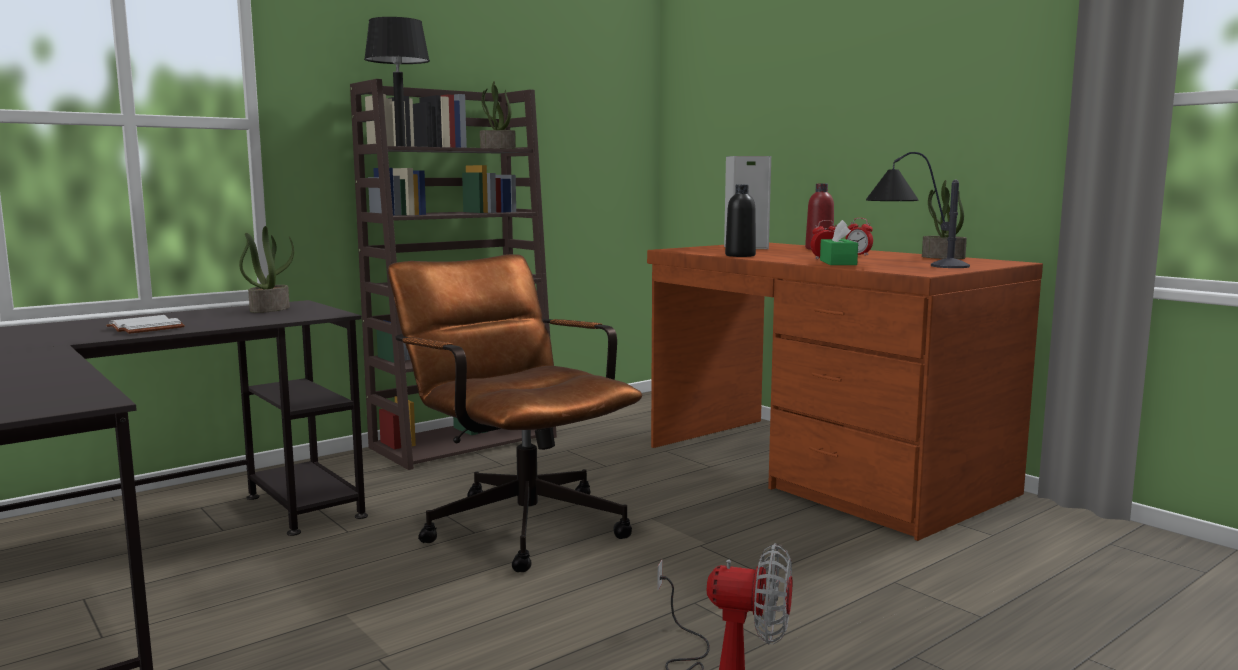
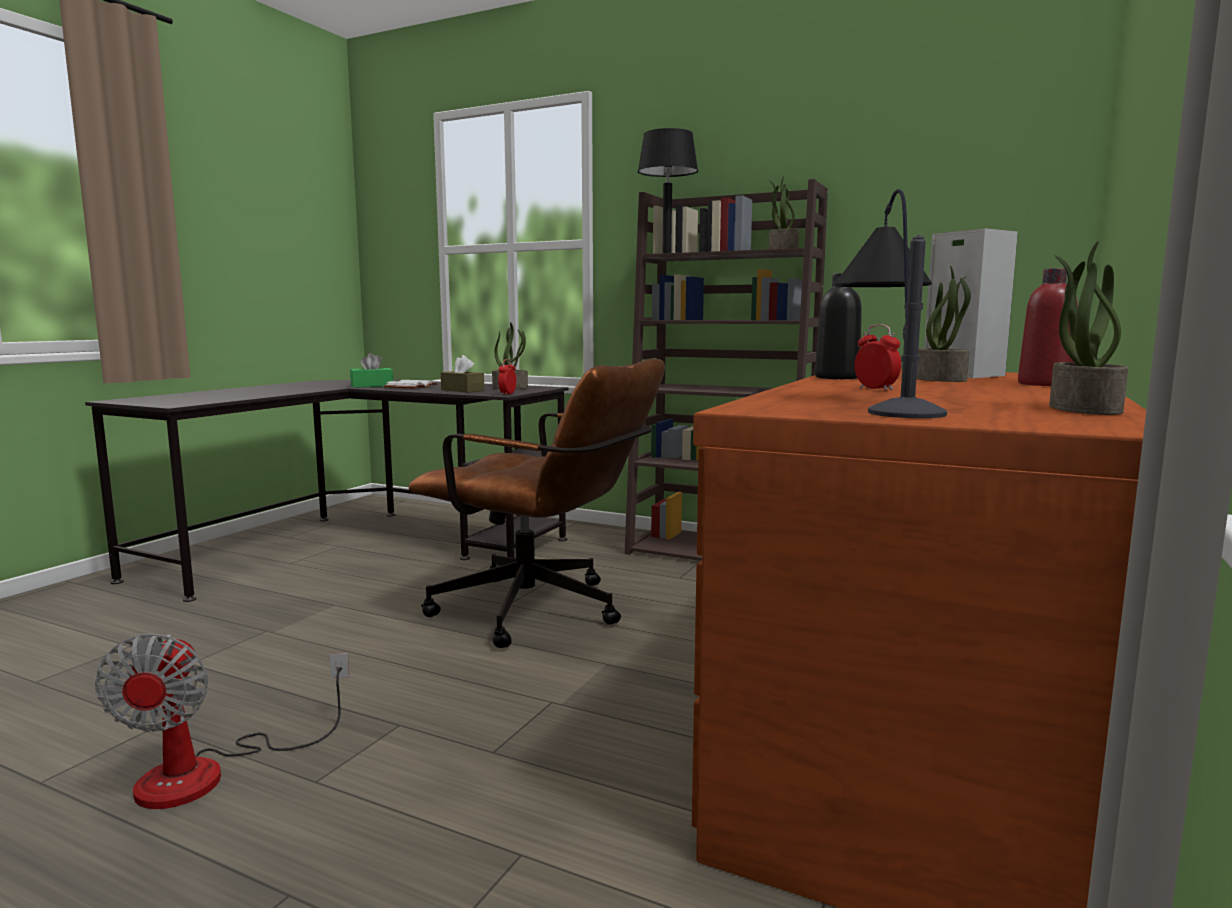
camera: 65 degrees right, 0 degrees up
(250, 319) = (462, 390): none -> brown tissue box
(516, 522) = (543, 613): brown office chair -> brown office chair turned 90 degrees clockwise
(773, 251) = (940, 379): none -> potted plant
(838, 262) = (828, 392): green tissue box -> green tissue box (372, 386)
(858, 255) = (994, 392): alarm clock -> alarm clock (507, 394)

